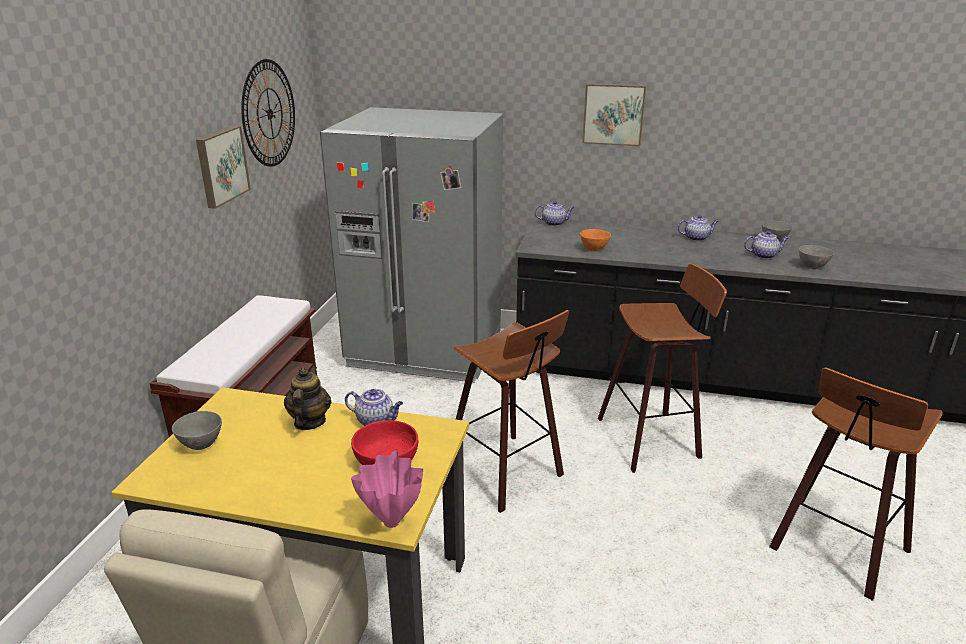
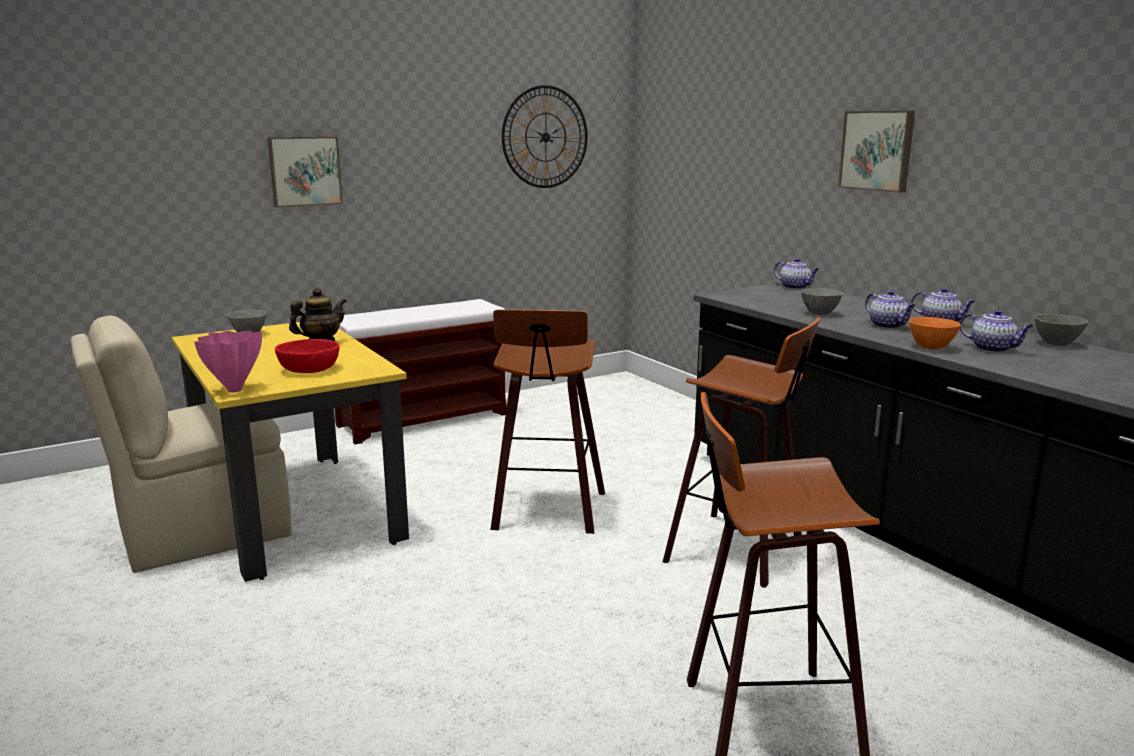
camera: 45 degrees right, 10 degrees down
(221, 165) = (462, 167): picture -> picture (305, 171)
(376, 421) = (354, 354): teapot -> teapot (888, 326)
(425, 349) = (648, 415): grey fridge -> none
(594, 249) = (779, 306): orange bowl -> orange bowl (932, 348)
(812, 267) = (1038, 369): grey bowl -> grey bowl (820, 314)

